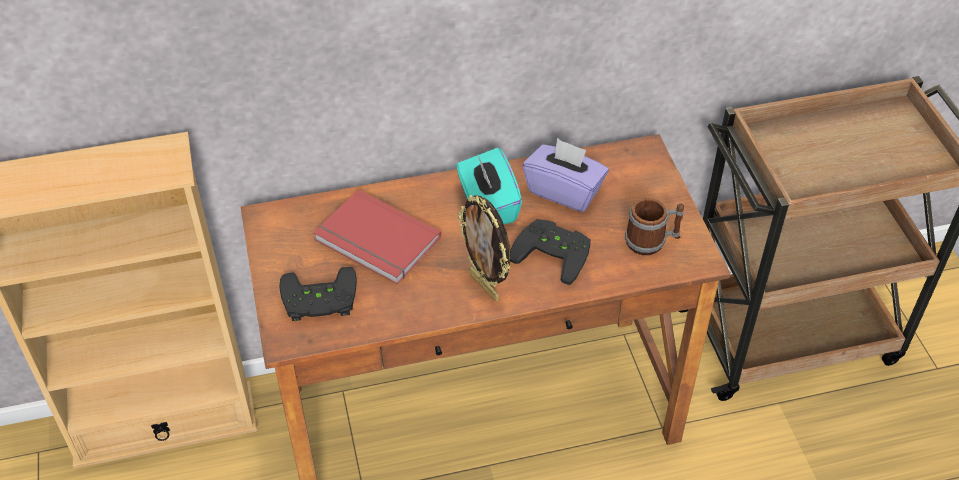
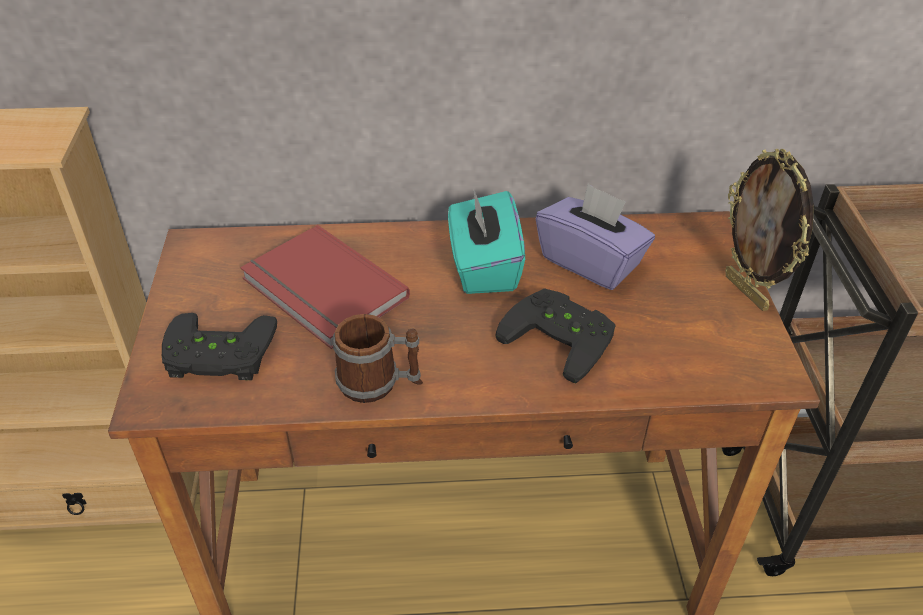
camera: 10 degrees right, 5 degrees down
(485, 286) = (453, 368): picture frame -> picture frame (747, 292)
(652, 241) = (705, 341): mug -> mug (379, 383)

